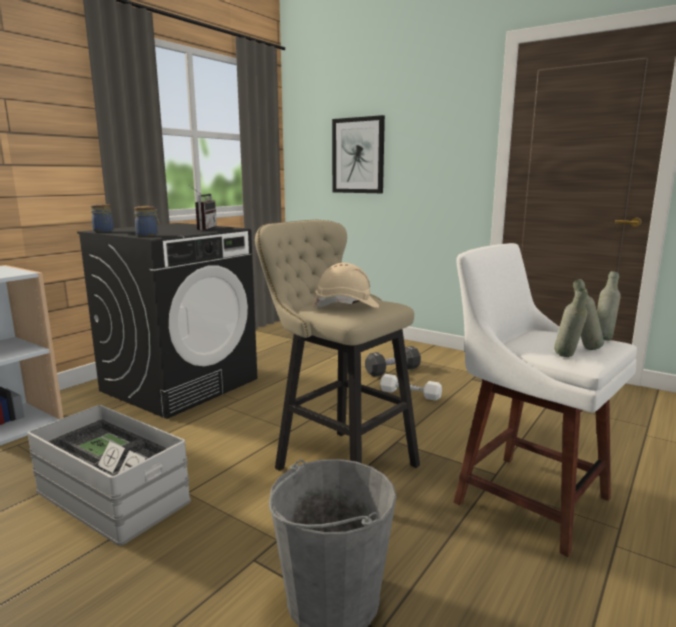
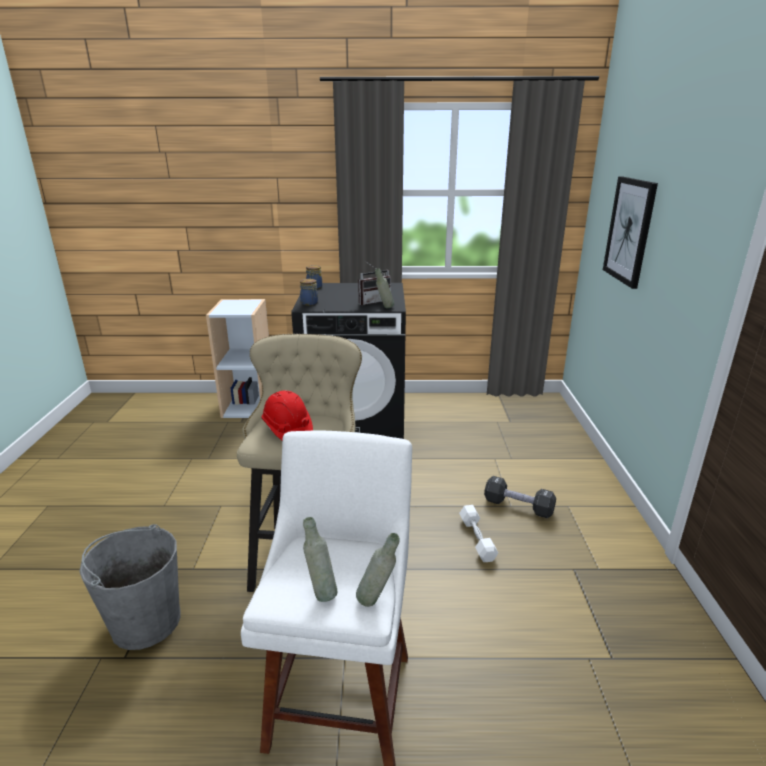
camera: 55 degrees right, 10 degrees up
(114, 495) = (201, 482): grey storage box -> none
(347, 306) = (287, 429): beige hard hat -> red hard hat
(567, 358) = (279, 585): grey bottle -> grey bottle (384, 308)

